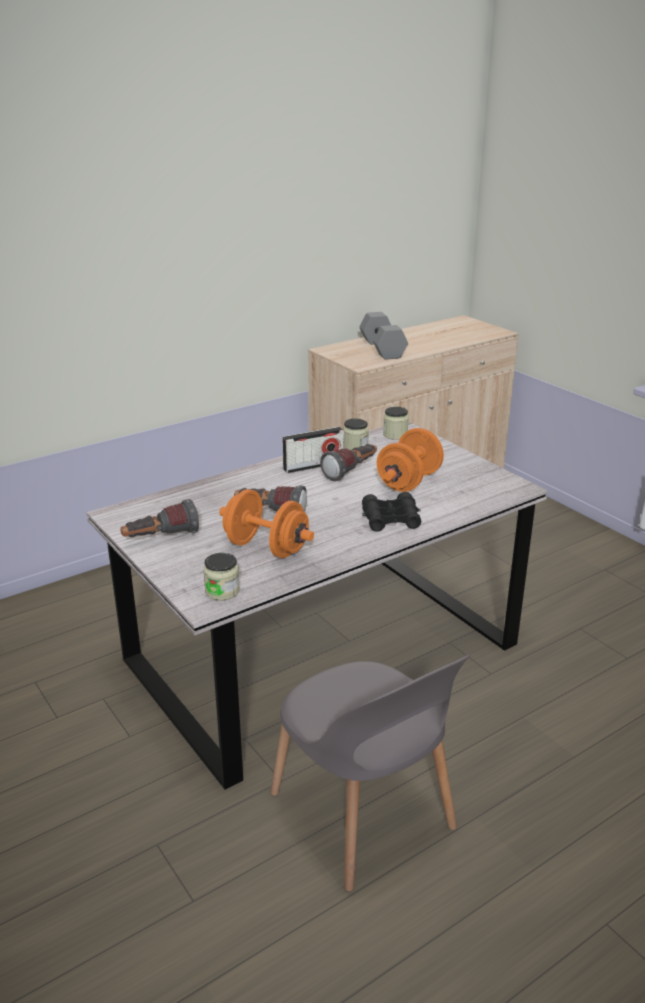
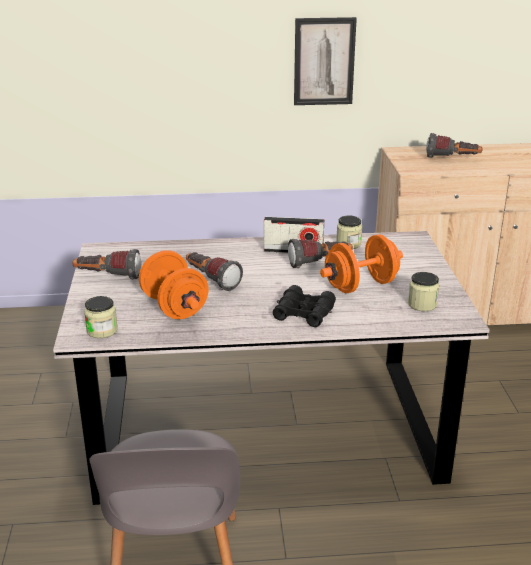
camera: 30 degrees right, 0 degrees up
(249, 269) = (324, 61): none -> picture
(383, 349) = (452, 159): grey dumbbell -> flashlight
(395, 435) = (399, 241): jar -> jar (422, 304)

